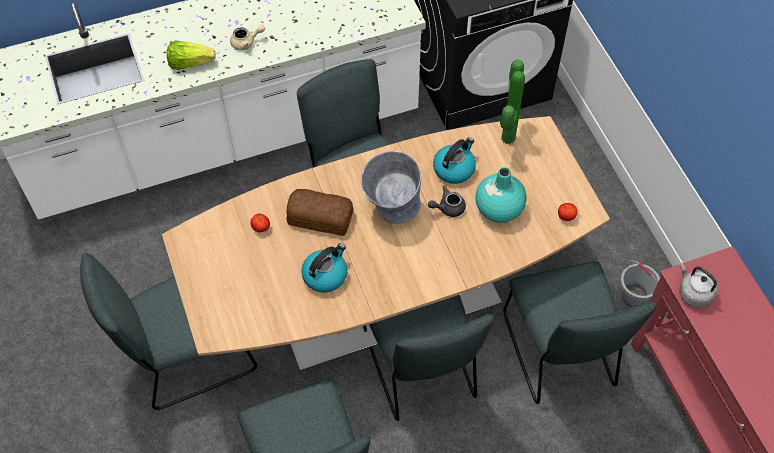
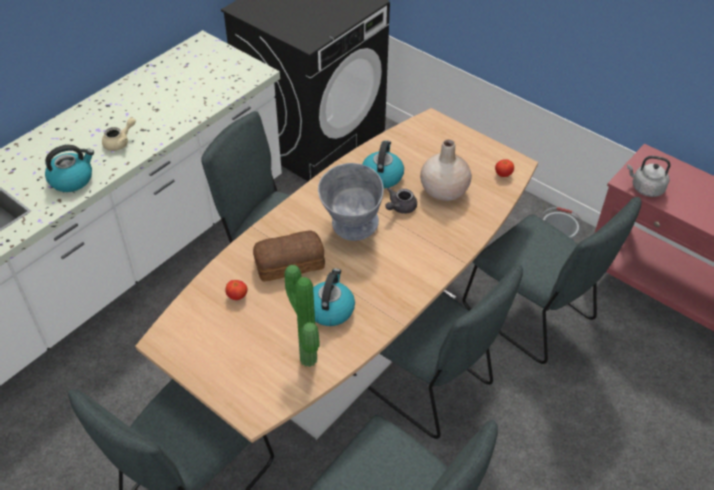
camera: 30 degrees left, 10 degrees down
(190, 63) = (72, 179): lettuce -> kettle
(498, 208) = (443, 190): turquoise vase -> beige vase
(505, 138) = (407, 137): potted plant -> potted plant (305, 361)

